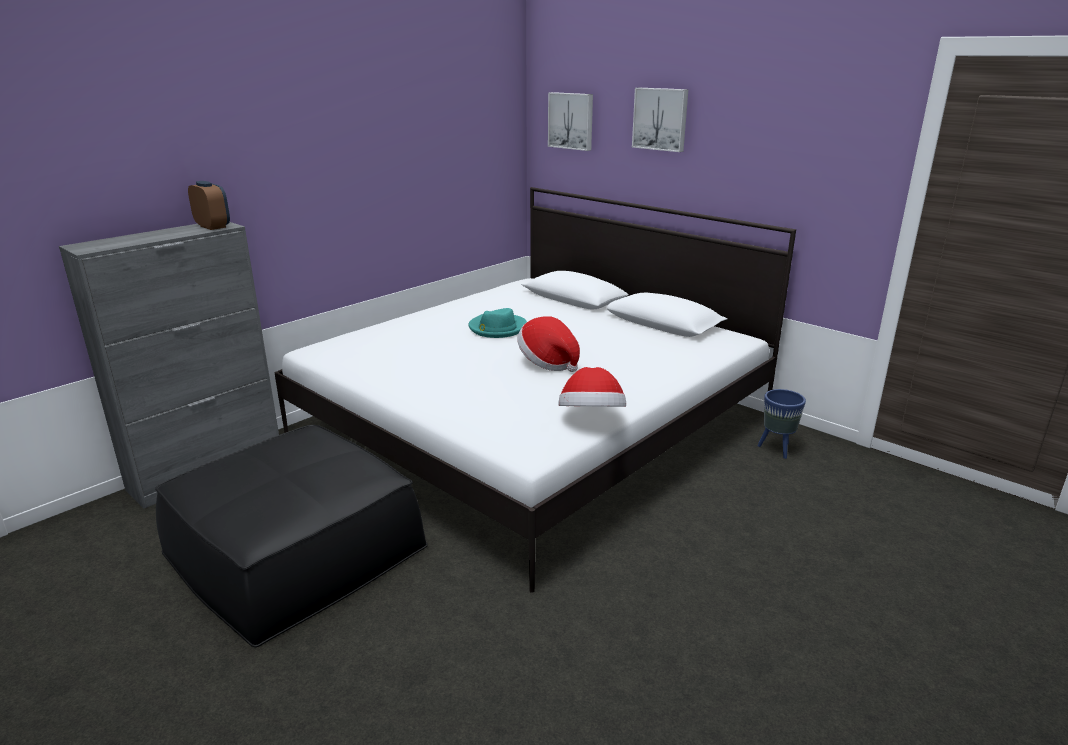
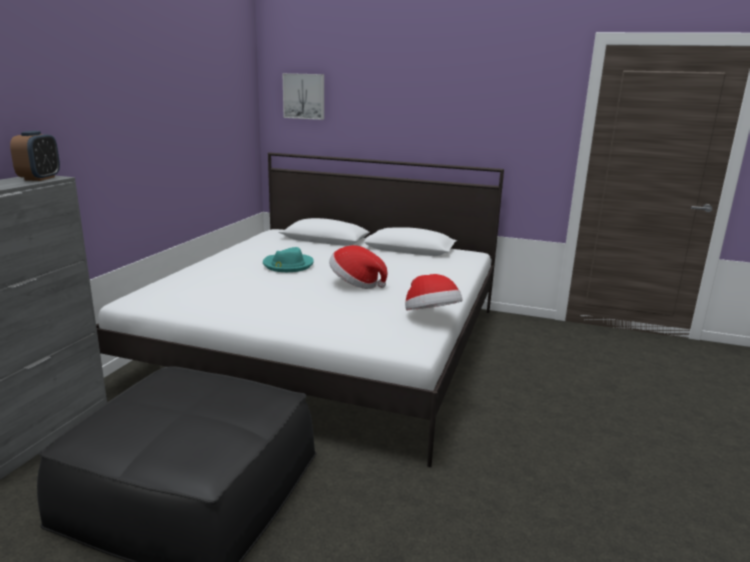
camera: 25 degrees left, 5 degrees down
(213, 227) = (40, 178): alarm clock -> alarm clock turned 75 degrees clockwise
(661, 119) = (387, 92): picture -> none
(777, 449) = (512, 331): blue planter -> none

